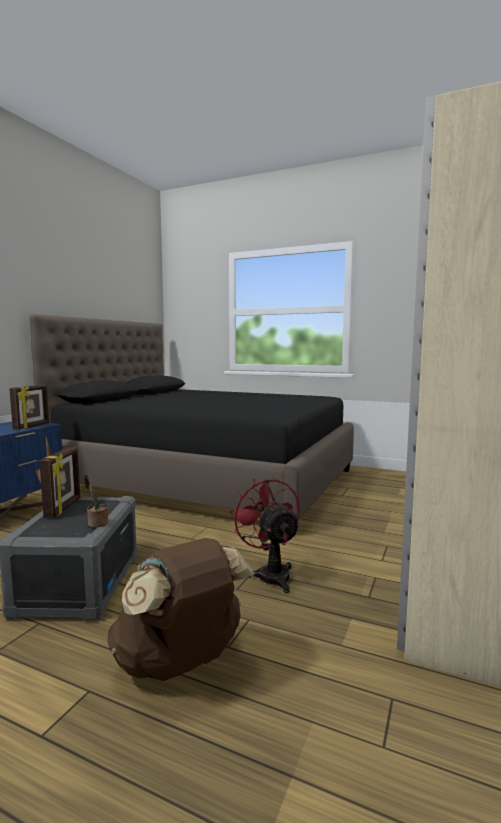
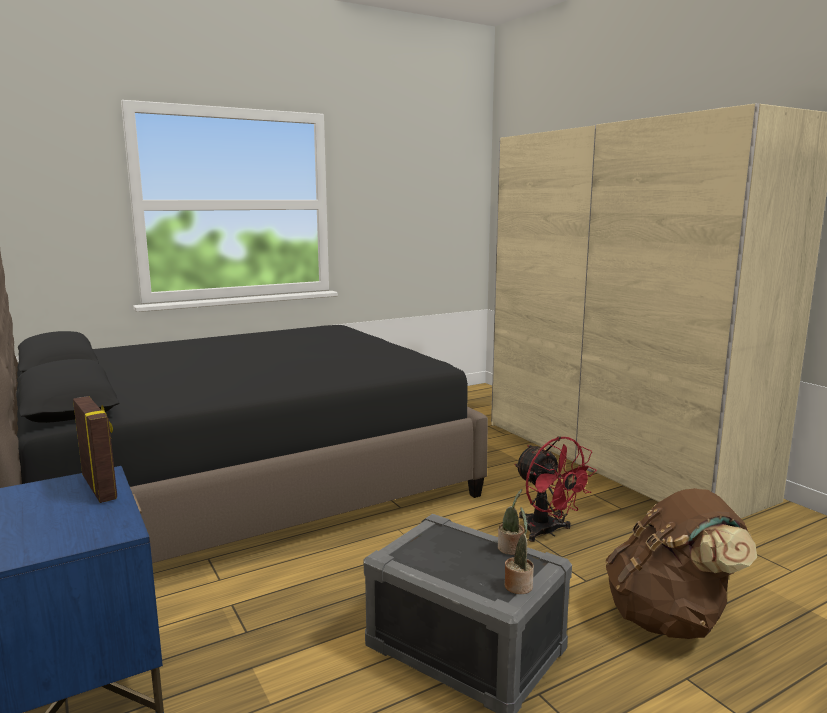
camera: 55 degrees left, 5 degrees up
(44, 535) = (518, 585): none -> potted plant
(64, 508) = (425, 561): picture frame -> none
(270, 573) = (547, 532): red fan -> red fan turned 135 degrees counterclockwise

